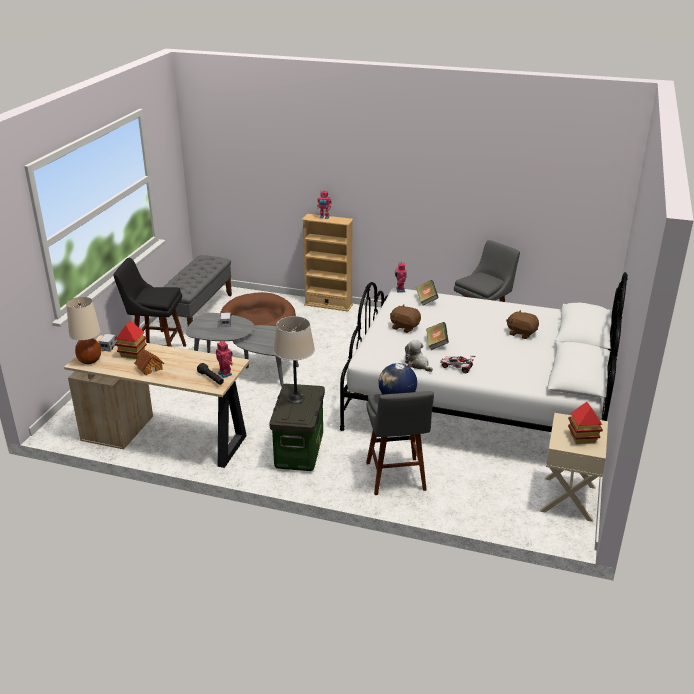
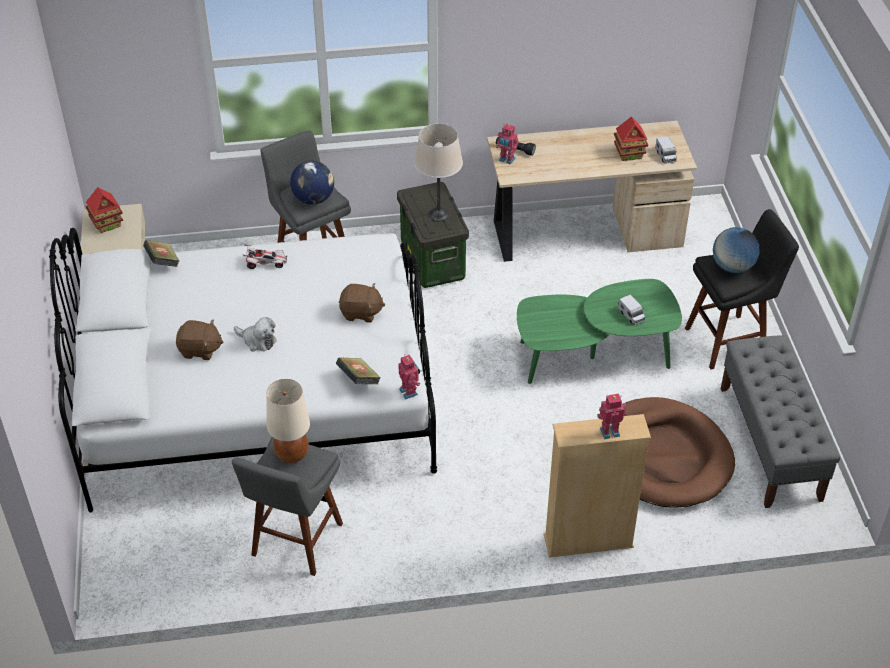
camera: 155 degrees right, 15 degrees up
(89, 360) = (662, 134): beige table lamp -> beige table lamp (292, 454)
(150, 368) = (590, 143): toy house -> none
(155, 294) = (732, 267): none -> globe
(245, 368) = (594, 355): grey coffee table -> green coffee table
(418, 364) = (314, 254): plush toy -> plush toy (257, 341)
(436, 344) = (306, 295): book -> book (163, 262)

